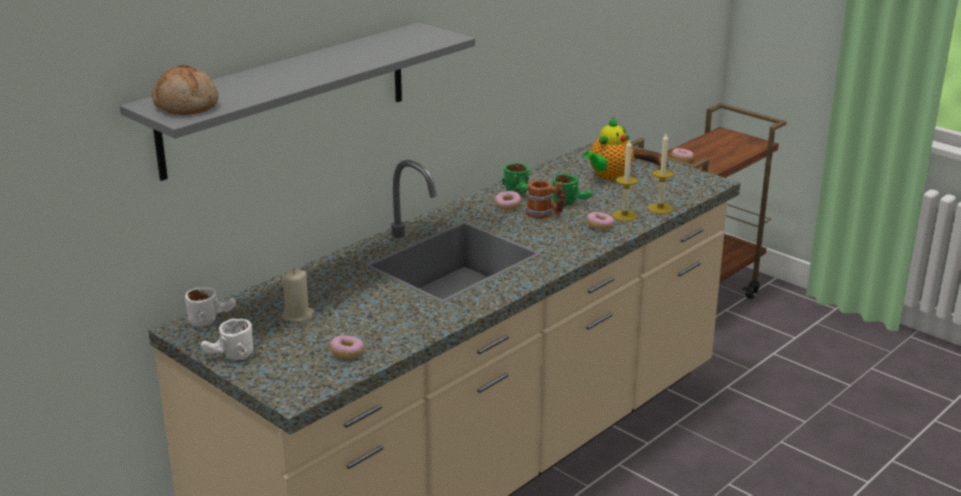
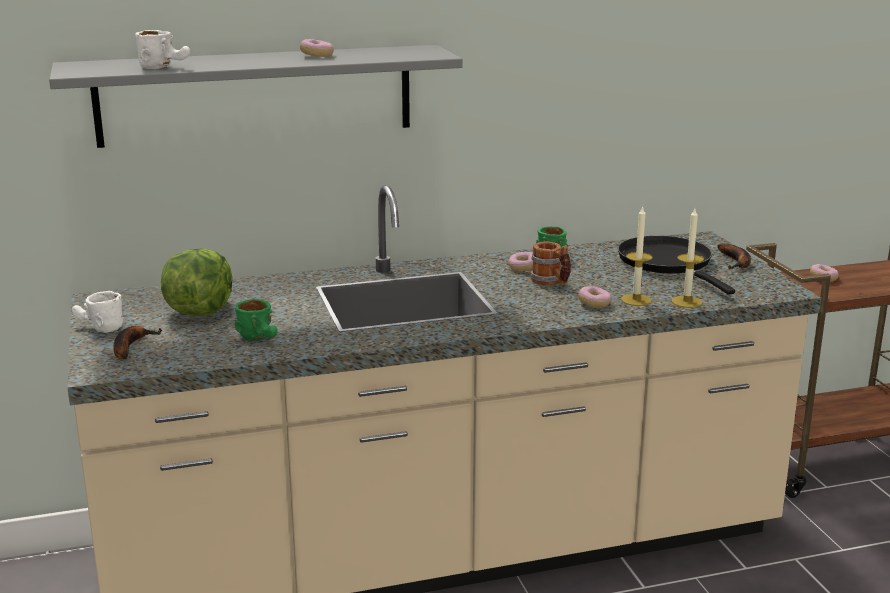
camera: 30 degrees right, 5 degrees down
(186, 105) = (98, 67): bread -> none
(212, 318) = (130, 297): white mug -> white mug (166, 67)
(287, 366) = (130, 346): none -> banana
(298, 315) = (199, 311): beige candle -> lettuce
(347, 353) = (193, 350): donut -> donut (317, 56)
(572, 202) = (595, 278): green mug -> green mug (262, 339)
(608, 176) = (668, 263): teapot -> black frying pan

